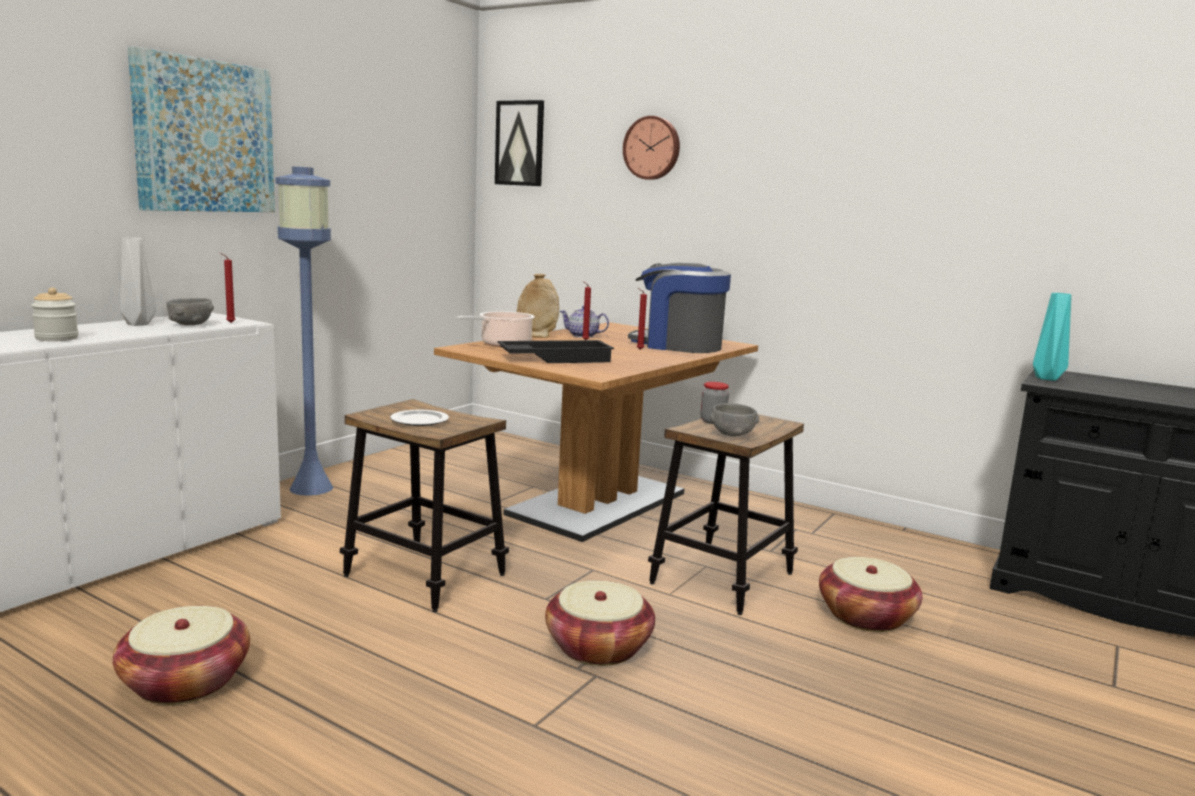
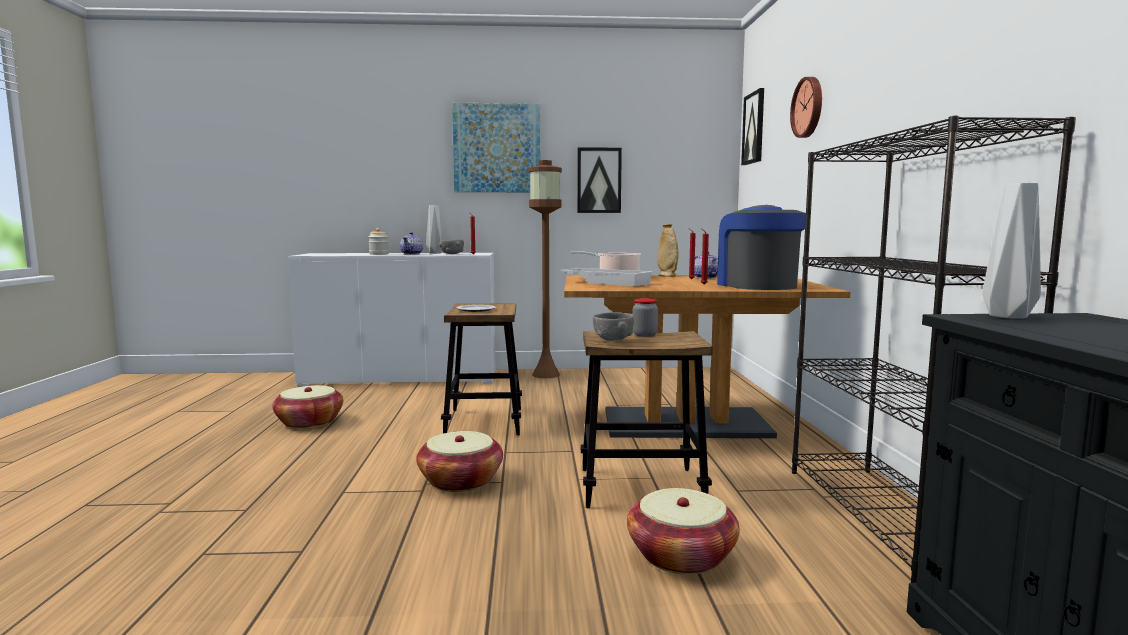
camera: 55 degrees right, 5 degrees down
(118, 331) = (412, 254): none -> teapot
(311, 488) = (546, 374): blue floor lamp -> brown floor lamp
(342, 195) = (599, 180): none -> picture
(555, 358) = (607, 282): black tray -> white tray
(866, 533) = (888, 518): none -> black bookcase
(1047, 379) = (1006, 316): turquoise vase -> grey vase

